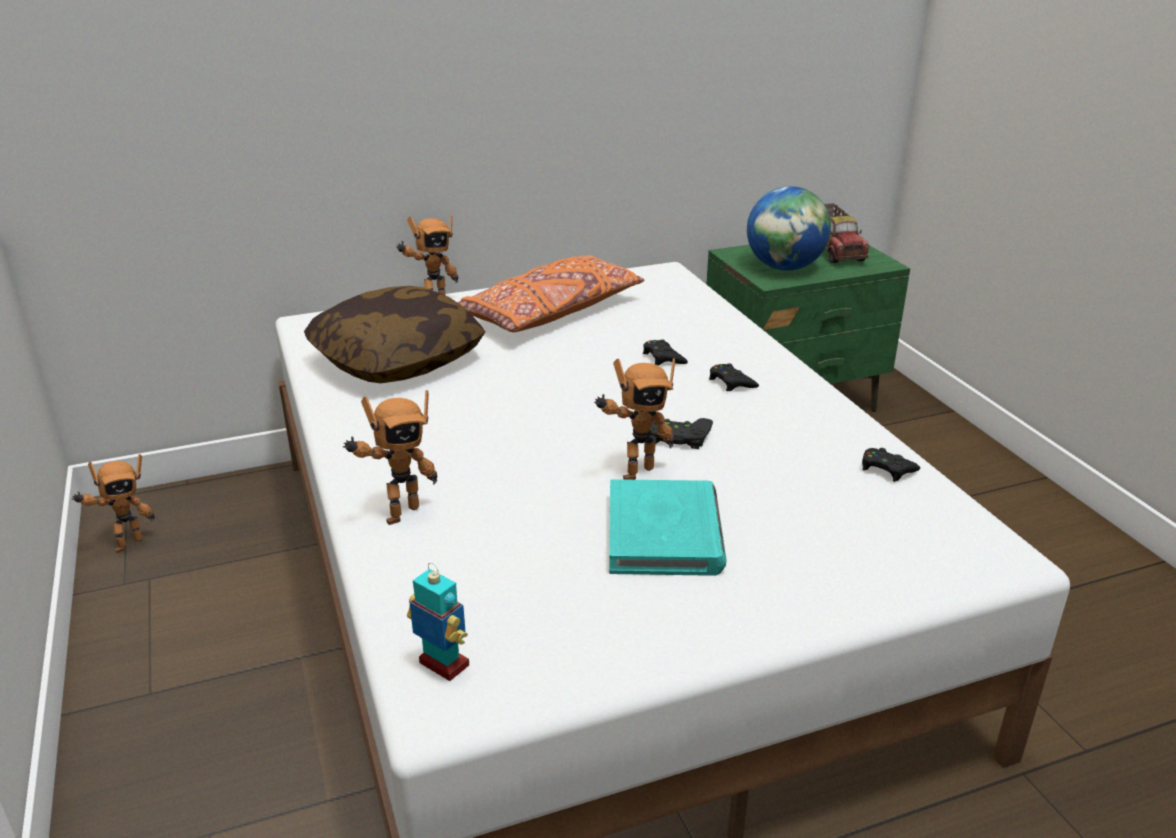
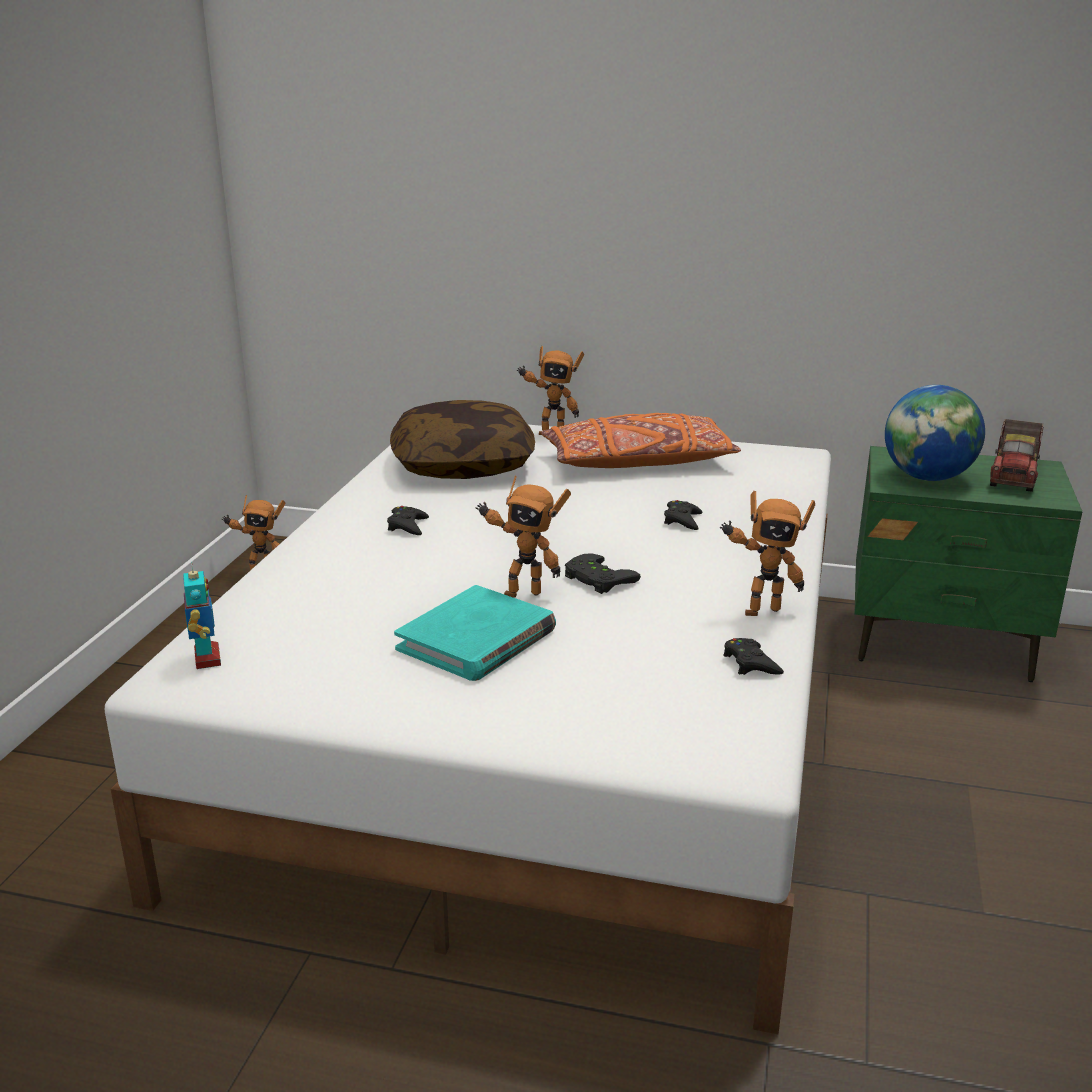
camera: 35 degrees right, 5 degrees down
(399, 513) = (314, 562): toy robot -> toy robot (759, 609)
(731, 382) = (714, 555): black game controller -> black game controller (407, 526)

